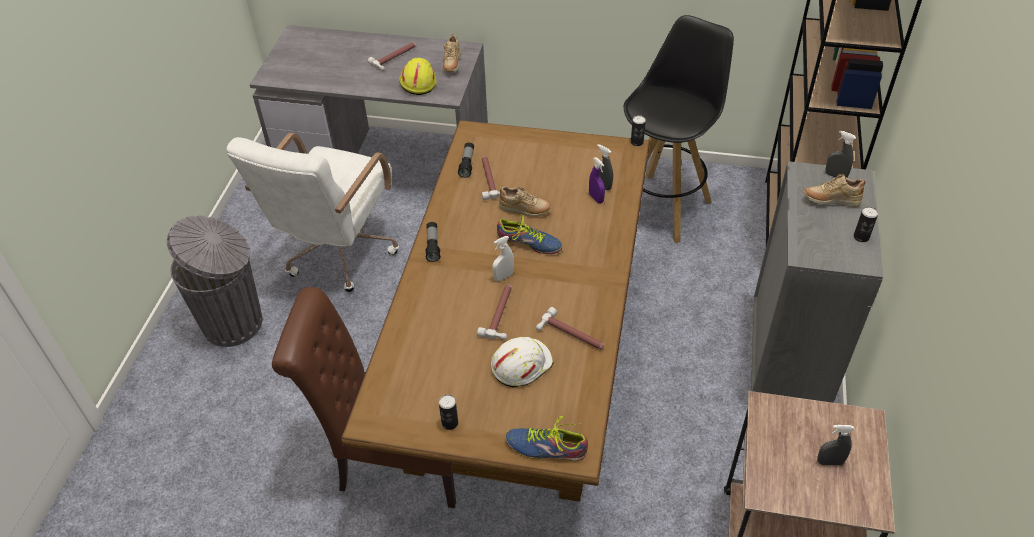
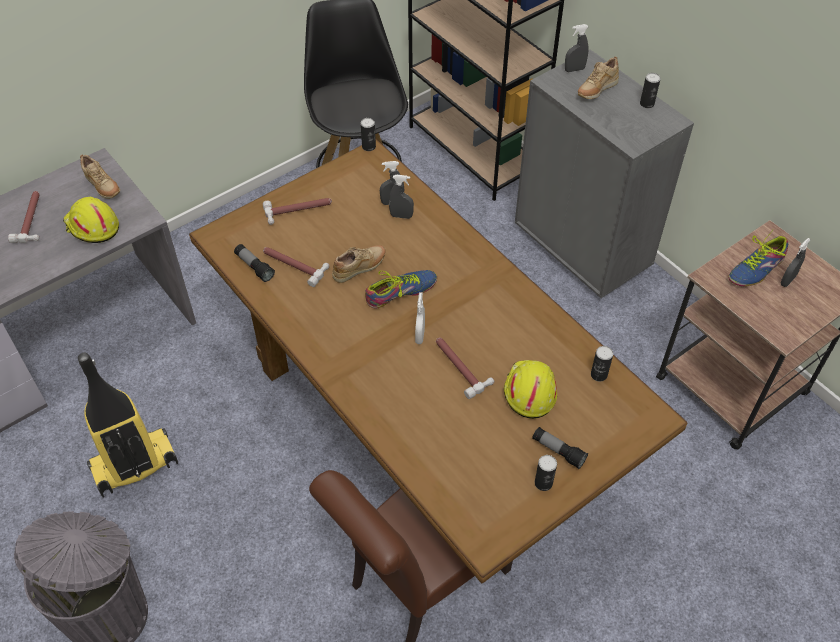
camera: 50 degrees left, 5 degrees up
(338, 257) = (134, 466): white office chair -> vacuum cleaner
(433, 246) = (327, 359): flashlight -> flashlight (558, 451)
(521, 364) = (529, 391): white hard hat -> yellow hard hat
(546, 448) = (630, 434): shoe -> shoe (756, 269)
(571, 335) = (532, 337): hammer -> hammer (299, 210)
(581, 395) = (599, 374): none -> can
(596, 198) = (401, 216): purple spray bottle -> grey spray bottle

